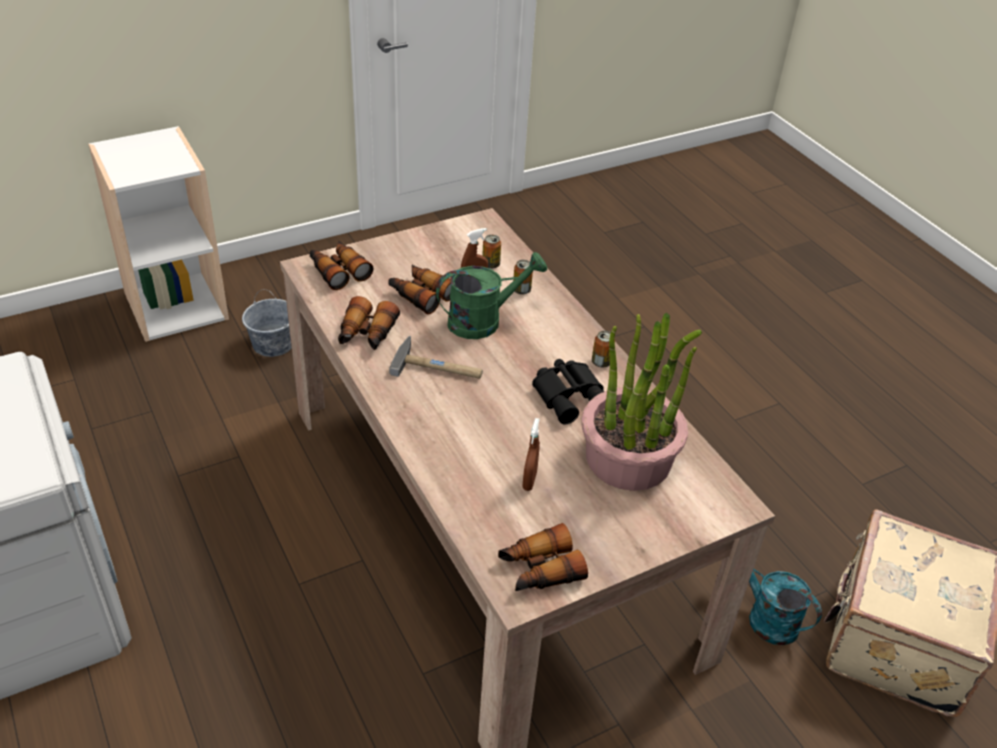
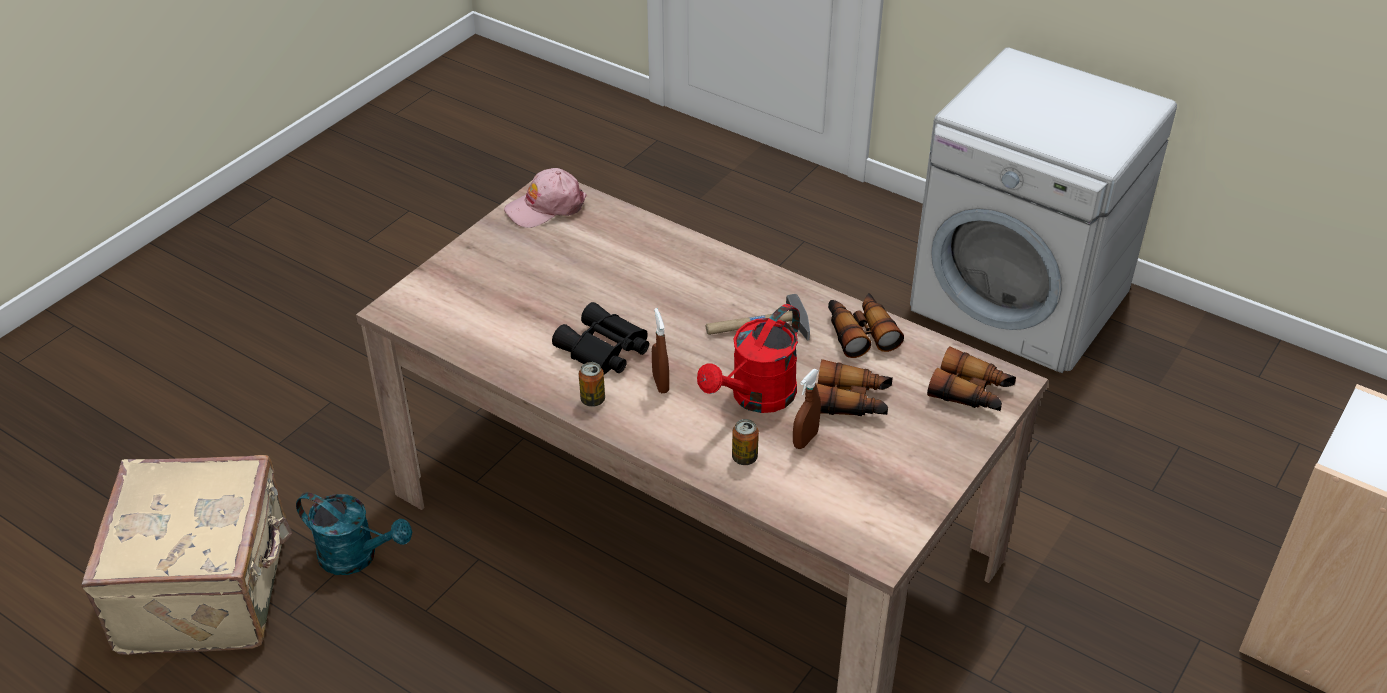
camera: 155 degrees right, 0 degrees up
(273, 343) = (1142, 641): grey bucket -> none
(483, 320) = (756, 398): green watering can -> red watering can
(491, 264) = (811, 480): can -> none
(529, 481) = (594, 262): brown spray bottle -> brown spray bottle (660, 383)
(539, 569) = (545, 207): binoculars -> pink cap
(628, 459) = (513, 312): potted plant -> none

